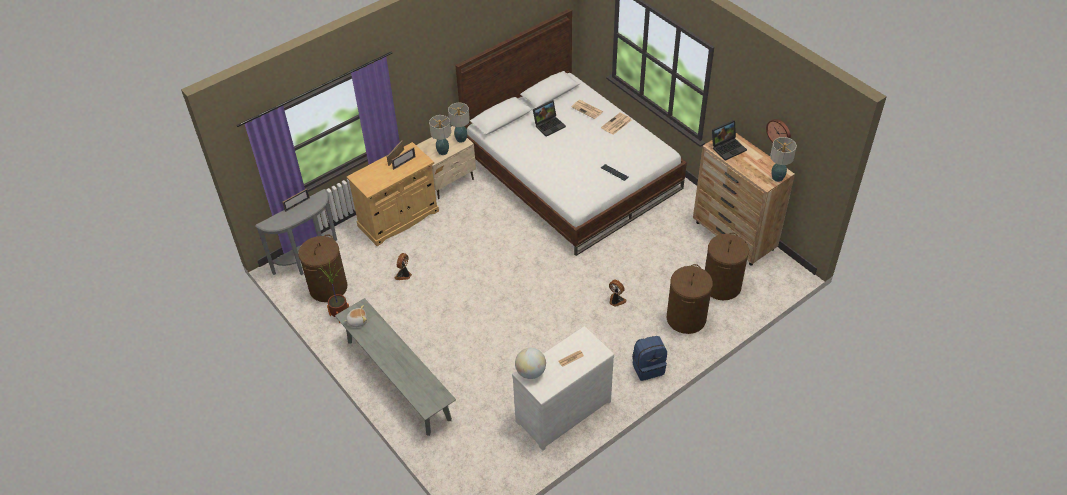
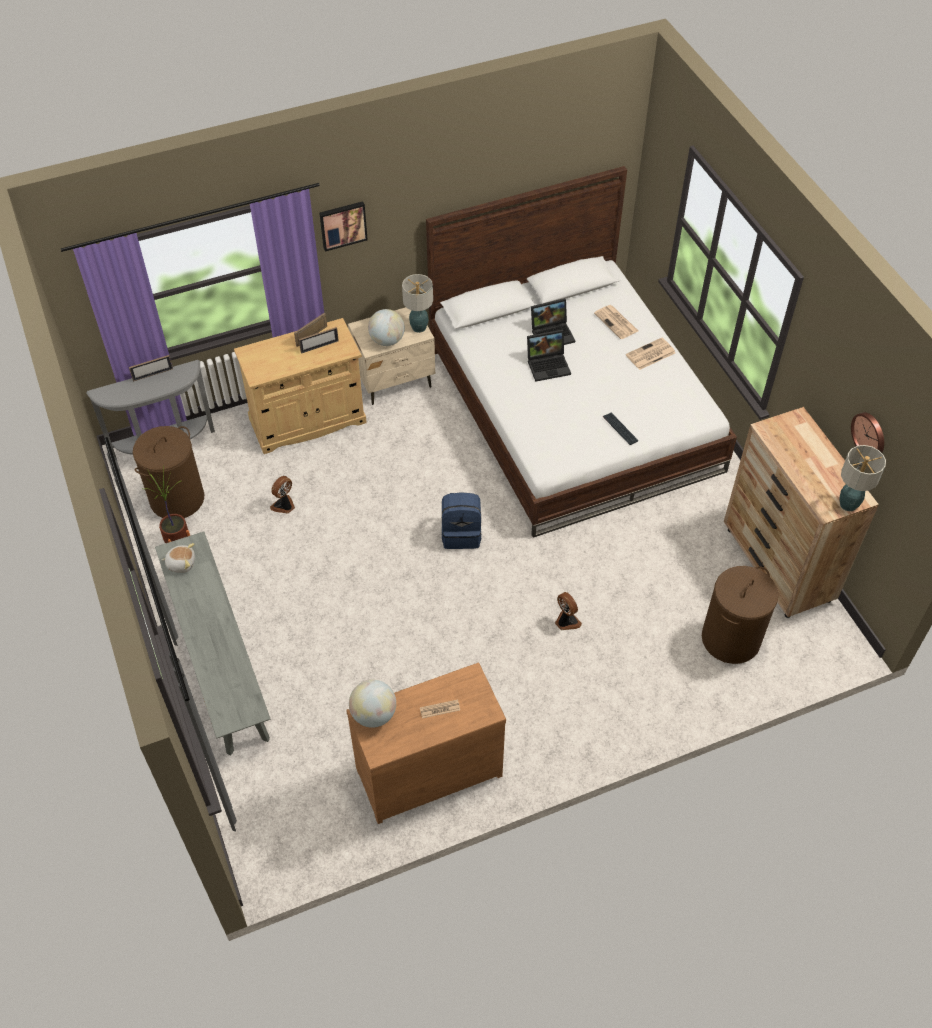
camera: 15 degrees right, 5 degrees up
(405, 78) = (342, 224): none -> picture
(443, 151) = (387, 340): table lamp -> globe
(561, 410) = (426, 769): white dresser -> brown dresser
(648, 367) = (576, 737): blue backpack -> blue backpack (461, 534)
(686, 318) = (659, 676): brown laundry basket -> none
(728, 147) = (788, 436): laptop -> laptop (549, 365)

